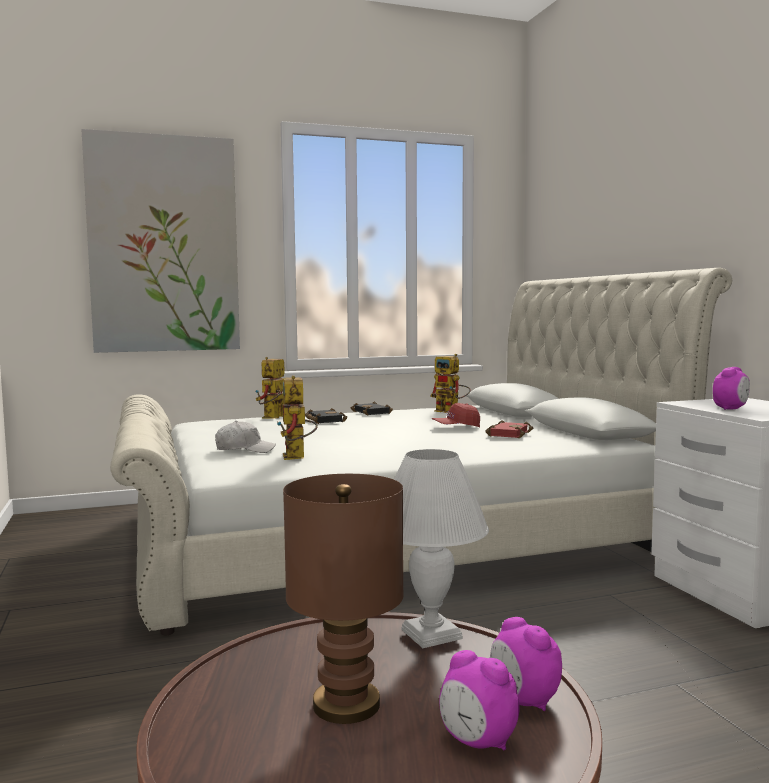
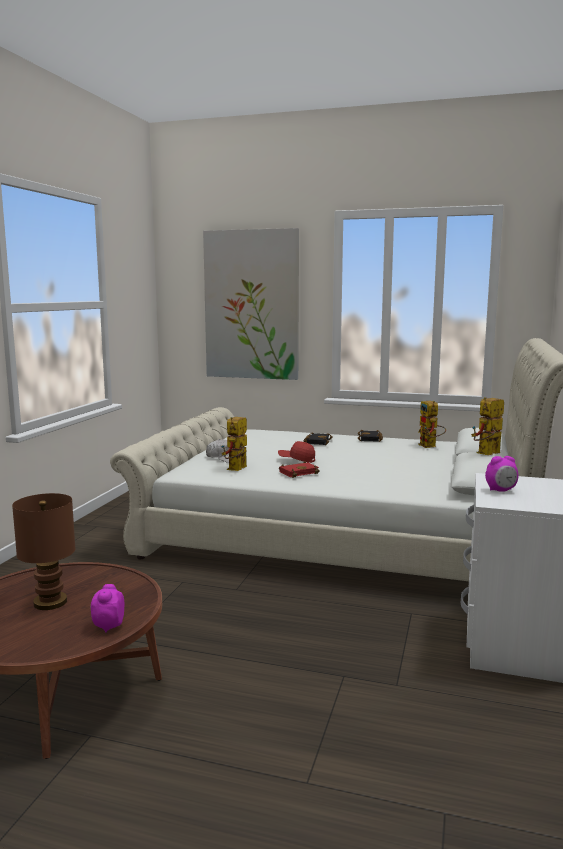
camera: 35 degrees right, 5 degrees up
(273, 418) = (295, 434): toy robot -> toy robot (486, 454)
(432, 633) = (134, 586): white table lamp -> none
(456, 427) = (392, 463): red cap -> red cap (297, 460)
(477, 742) = (61, 632): alarm clock -> none
(508, 434) = (410, 475): red book -> red book (299, 472)

